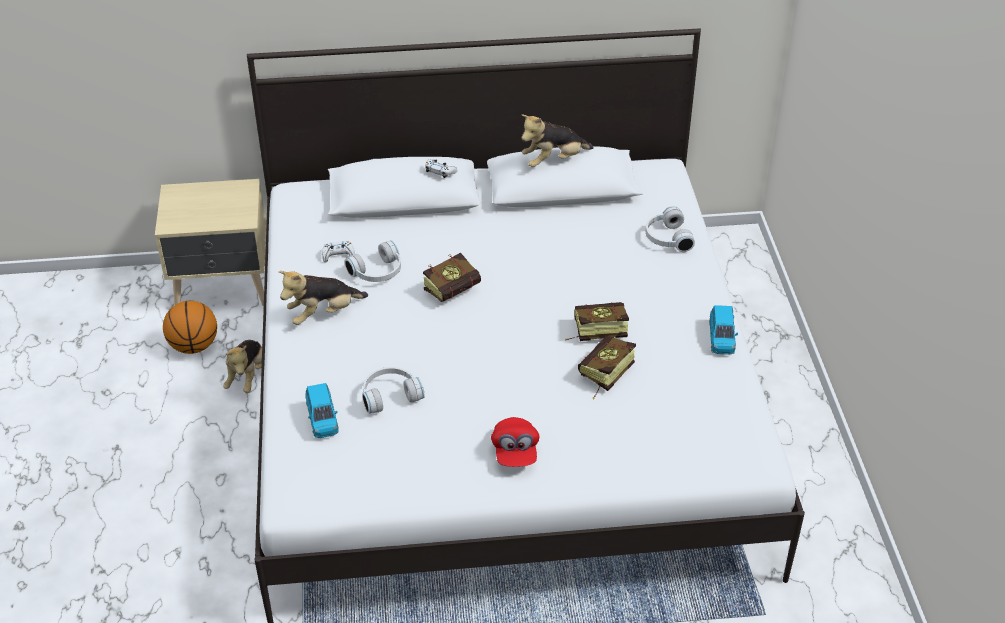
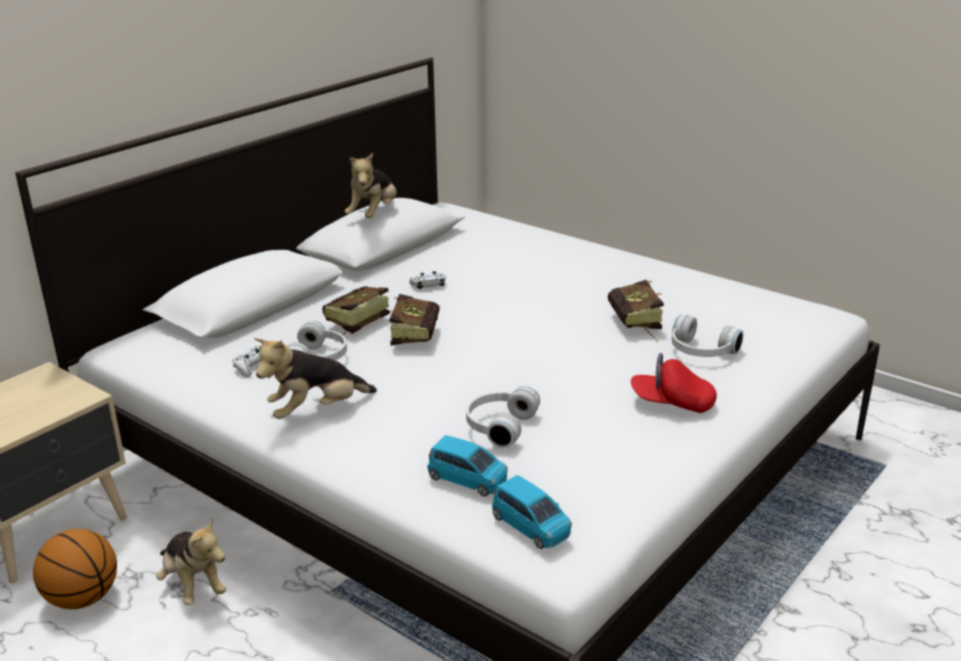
camera: 45 degrees left, 15 degrees down
(323, 314) = (316, 411): plush toy -> plush toy turned 45 degrees clockwise
(440, 171) = (284, 254): white game controller -> white game controller (428, 285)
(515, 452) = (672, 403): red cap -> red cap turned 150 degrees clockwise
(594, 331) = (576, 306): book -> book (353, 326)
(666, 238) = (520, 238): white headphones -> white headphones (700, 351)
(721, 338) = (666, 268): blue toy car -> blue toy car (531, 526)

